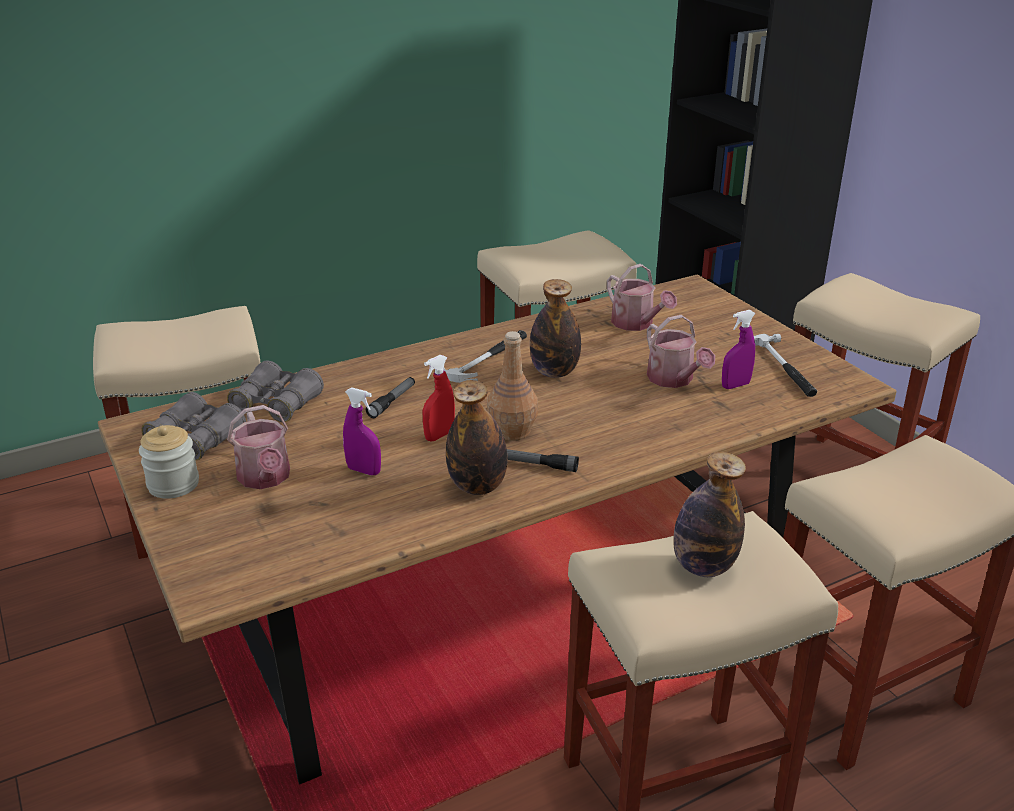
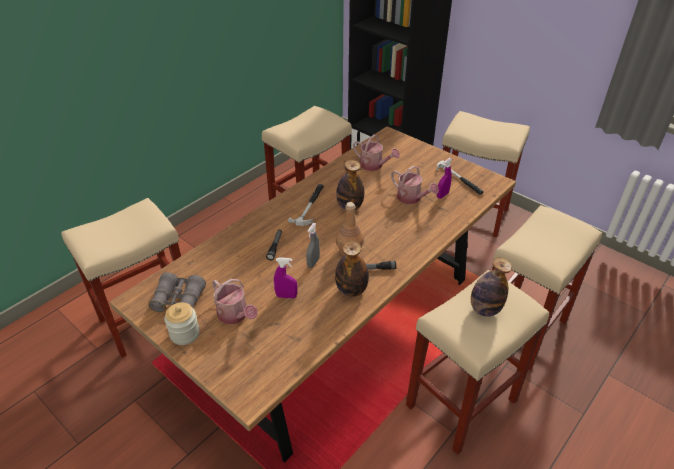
camera: 20 degrees left, 10 degrees up
(277, 404) = (211, 264): grey binoculars -> none
(439, 435) = (313, 263): red spray bottle -> grey spray bottle

